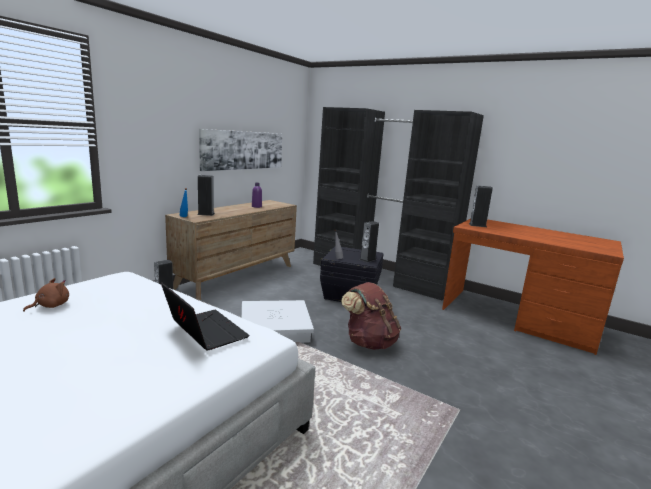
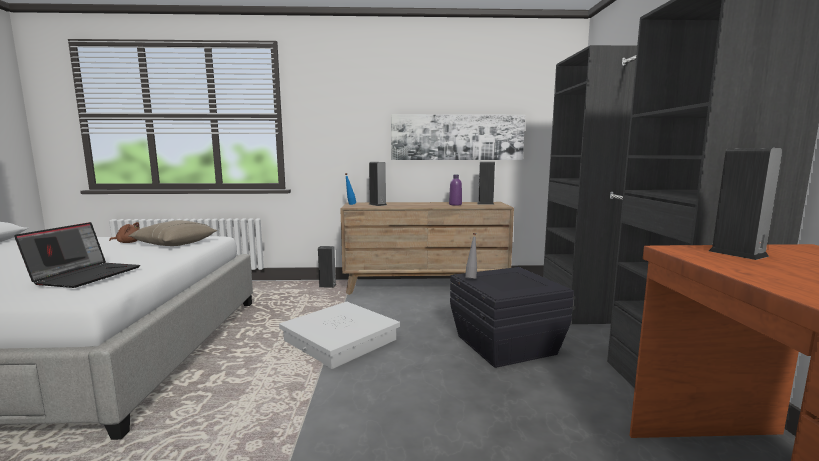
camera: 55 degrees right, 5 degrees down
(117, 291) = (175, 243): none -> beige pillow
(367, 259) = (512, 289): speaker -> speaker (485, 203)
(369, 342) = (384, 406): brown backpack -> none

